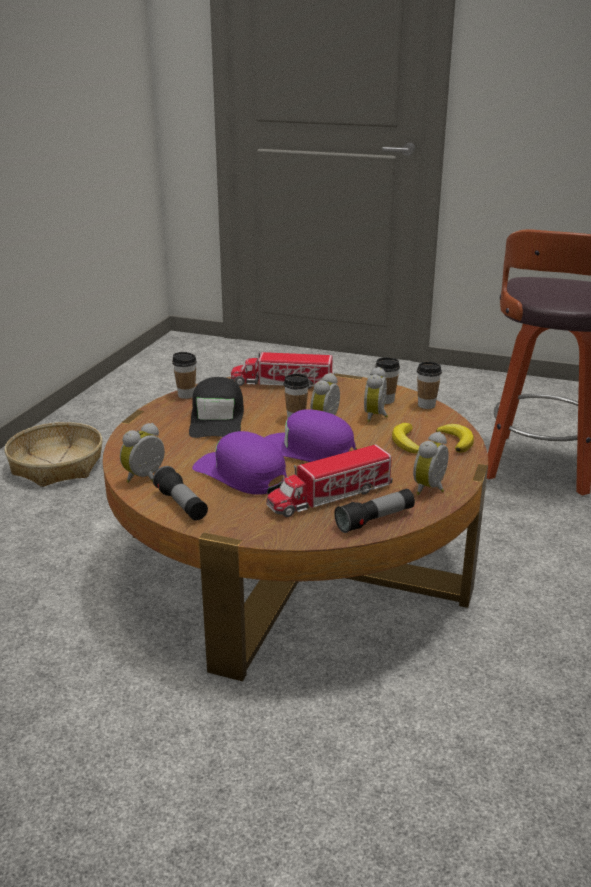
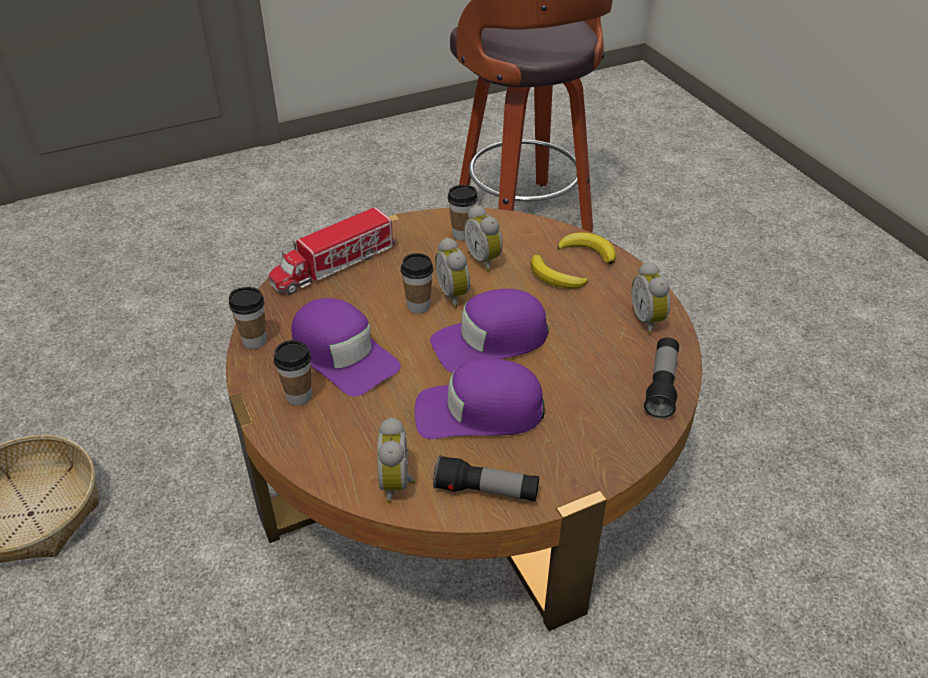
camera: 45 degrees left, 15 degrees up
(217, 419) = (343, 355): black cap -> purple cap
(330, 496) = (591, 384): toy truck -> none
(426, 405) = (505, 221): cup -> cup (299, 396)

